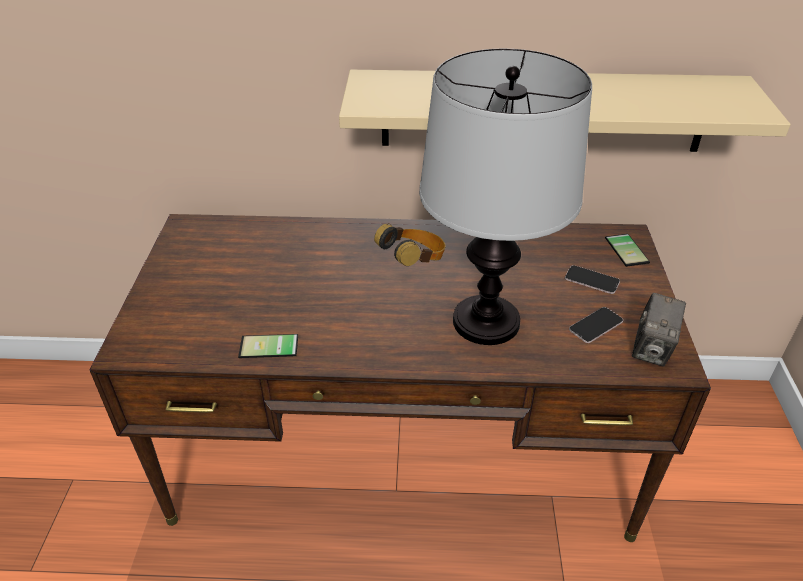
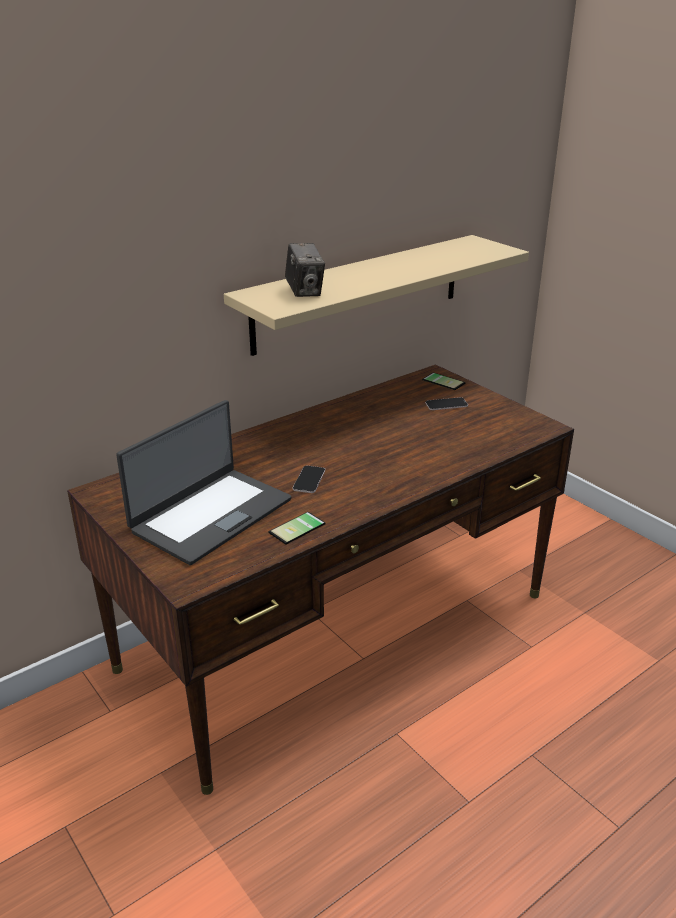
camera: 40 degrees left, 10 degrees down
(226, 292) = (210, 515): none -> laptop
(413, 261) = (321, 439): headphones -> none
(486, 322) = (418, 451): table lamp -> none
(596, 325) = (480, 426): phone -> phone (309, 480)
(652, 349) = (524, 424): camera -> camera (305, 292)

